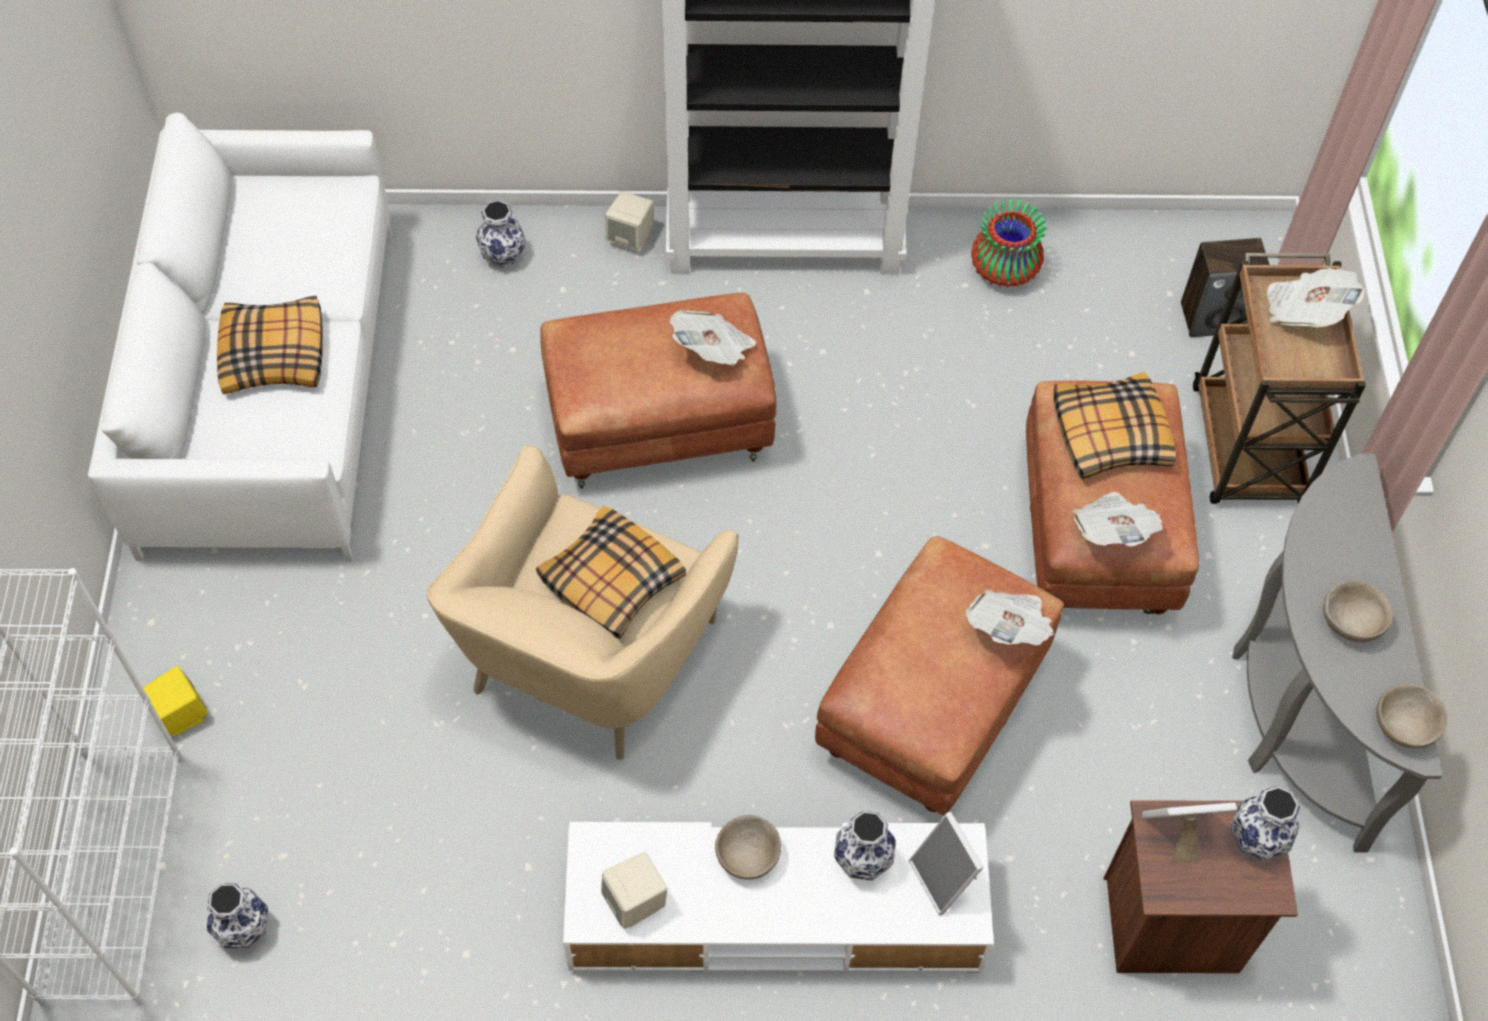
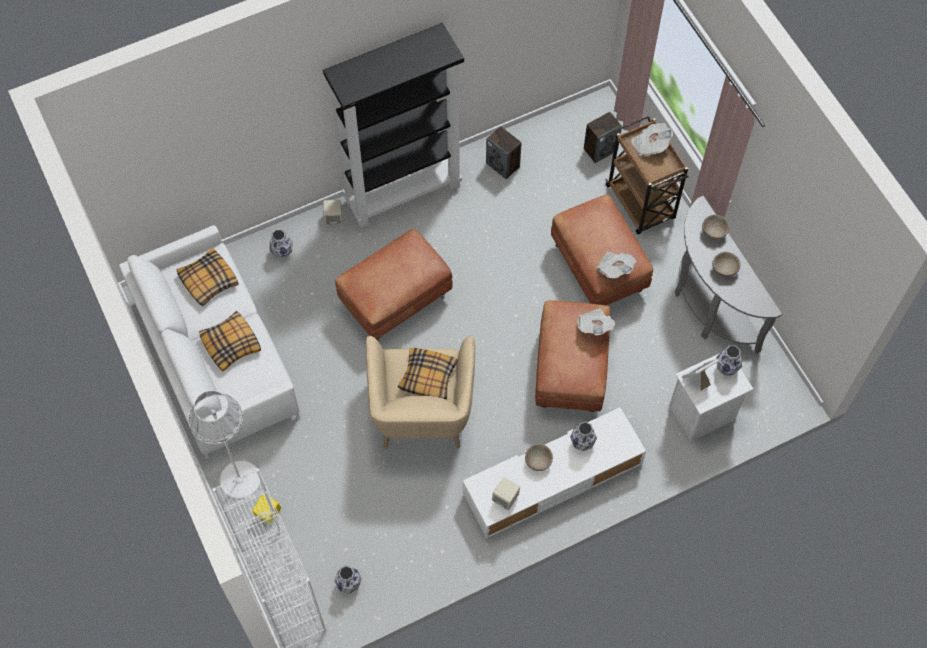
camera: 25 degrees left, 5 degrees up
(171, 626) = (239, 479): none -> white floor lamp
(713, 350) = (416, 261): newspaper -> none
(944, 879) = (616, 435): picture frame -> none
(1004, 270) = (503, 165): vase -> speaker
(1109, 434) = (593, 228): pillow -> pillow (208, 281)
(1172, 927) = (702, 414): brown nightstand -> white nightstand
(1404, 727) = (761, 301): beige bowl -> beige bowl (714, 232)

